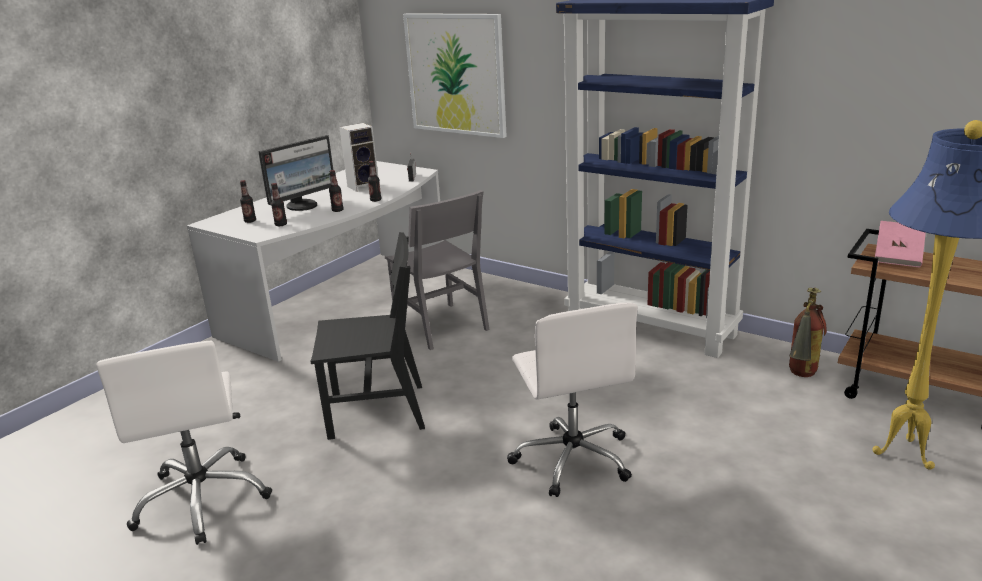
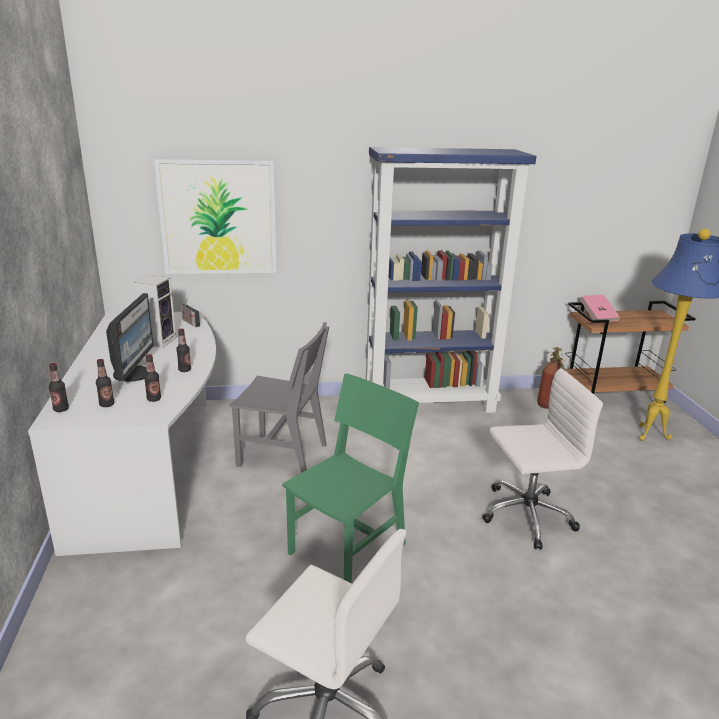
camera: 45 degrees left, 0 degrees up
(375, 200) = (202, 351): bottle -> bottle (61, 409)
(377, 411) = (347, 548): black chair -> green chair
(572, 458) = (525, 515): white office chair -> white office chair turned 45 degrees counterclockwise

